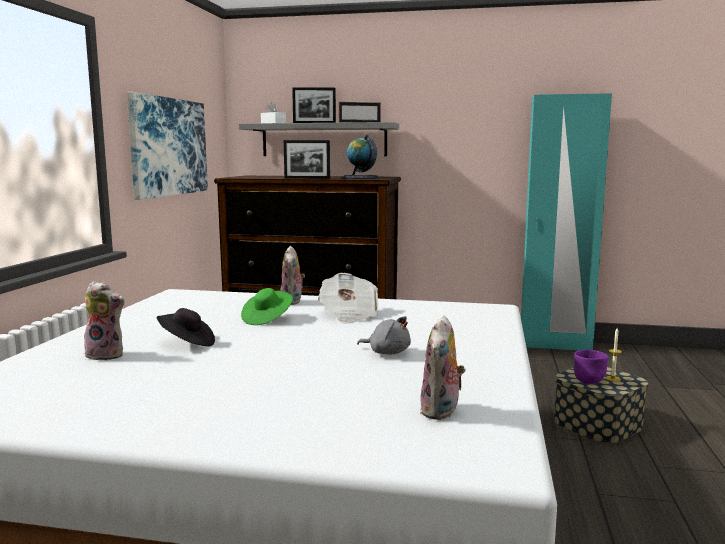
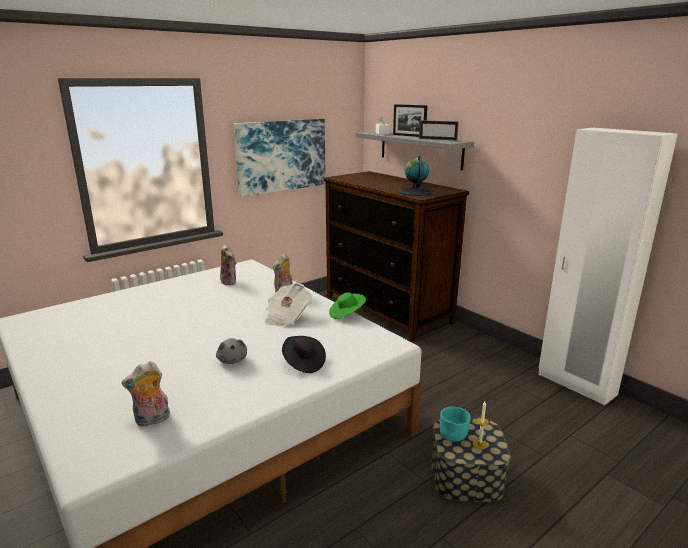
camera: 40 degrees right, 10 degrees up
(107, 355) = (126, 308): plush toy -> plush toy (230, 282)
(187, 343) = (168, 312): black hat -> black hat (303, 363)
(267, 319) = (239, 305): green hat -> green hat (346, 314)
(307, 178) = (376, 187): picture frame -> none
(555, 345) = (576, 384): turquoise wardrobe -> white wardrobe
(589, 381) = (453, 437): purple bowl -> turquoise bowl

